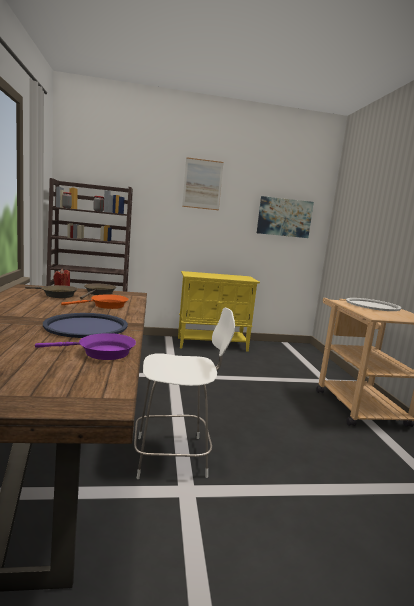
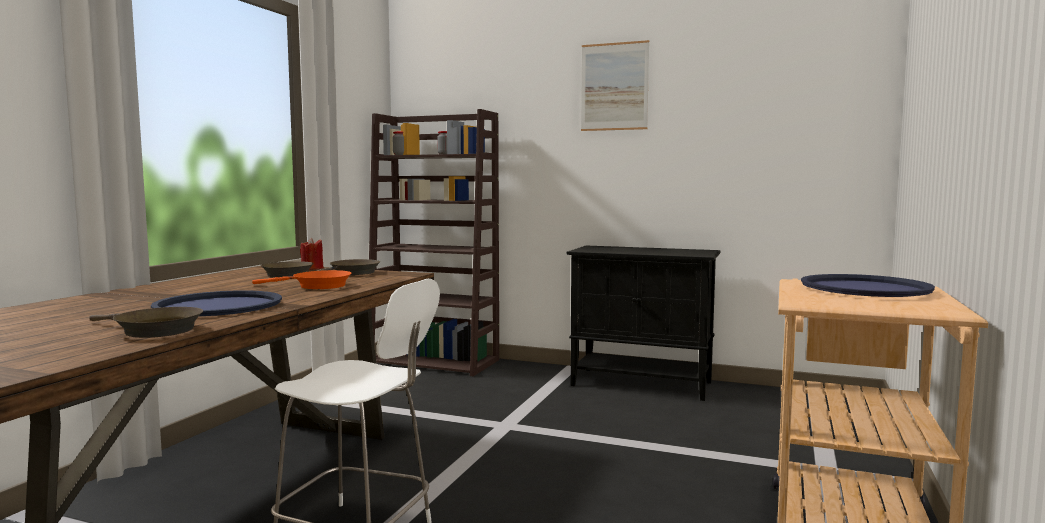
camera: 30 degrees right, 5 degrees down
(101, 352) = (153, 330): purple frying pan -> brown frying pan
(212, 344) = (642, 384): yellow cabinet -> black cabinet
(284, 217) = (786, 126): picture -> none
(372, 305) = (865, 288): white tray -> blue tray

